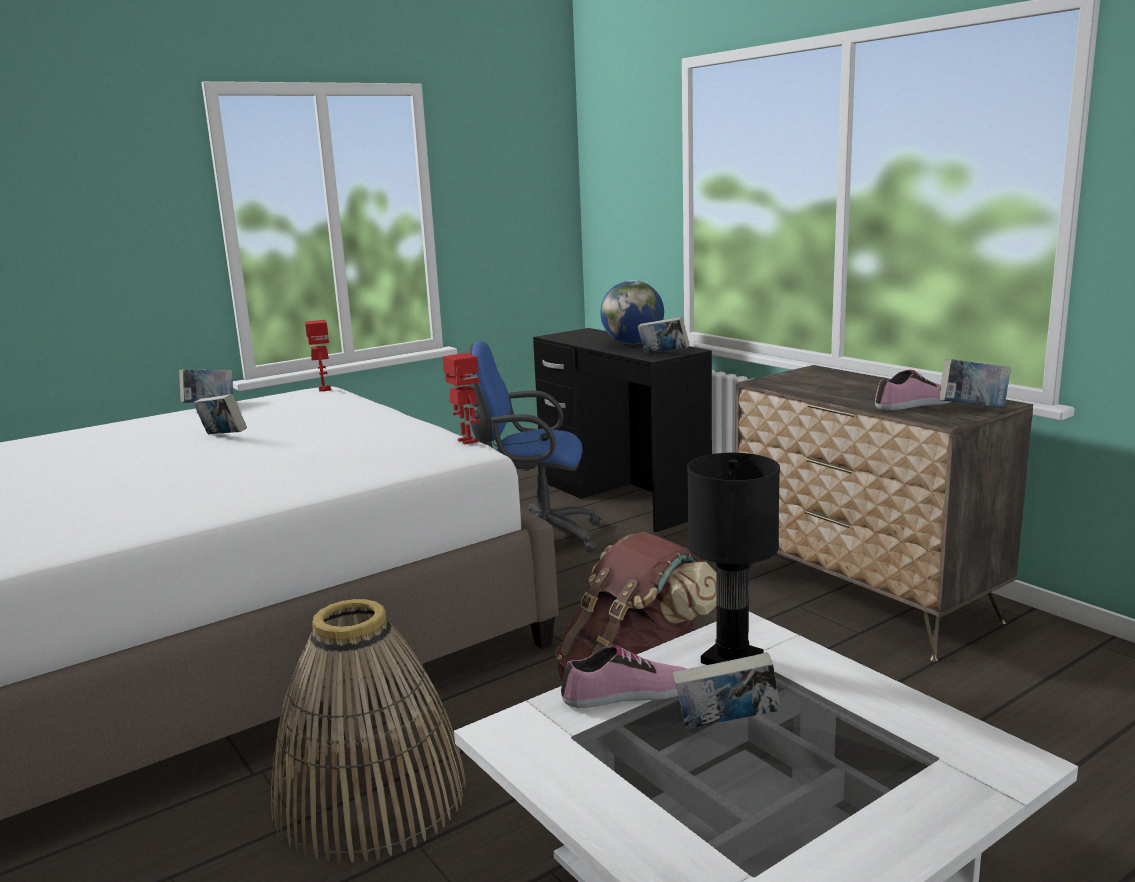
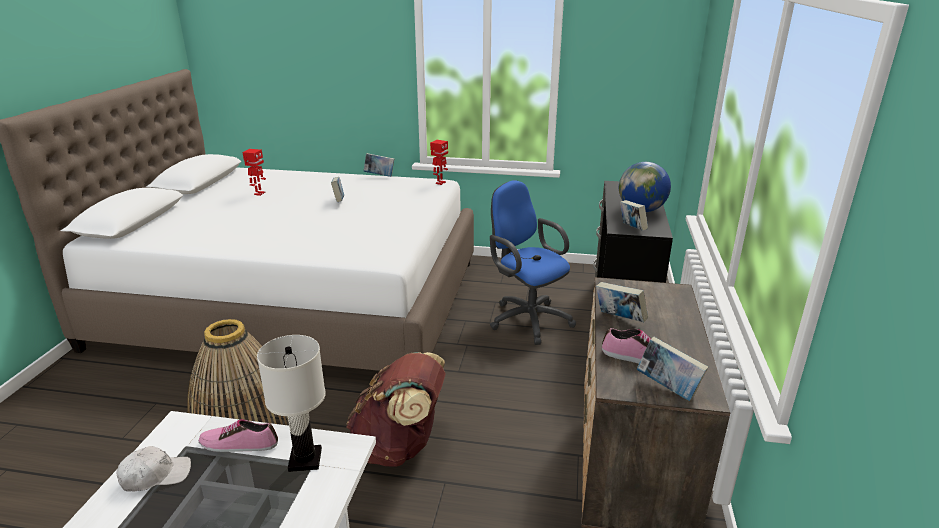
camera: 45 degrees right, 10 degrees up
(466, 441) = (402, 252): toy robot -> toy robot (259, 193)
(611, 776) = (155, 475): none -> white cap
(629, 694) = (239, 443): shoe -> shoe turned 150 degrees clockwise
(726, 726) = (227, 491): book -> book (619, 319)
(731, 659) = (305, 459): black table lamp -> white table lamp

